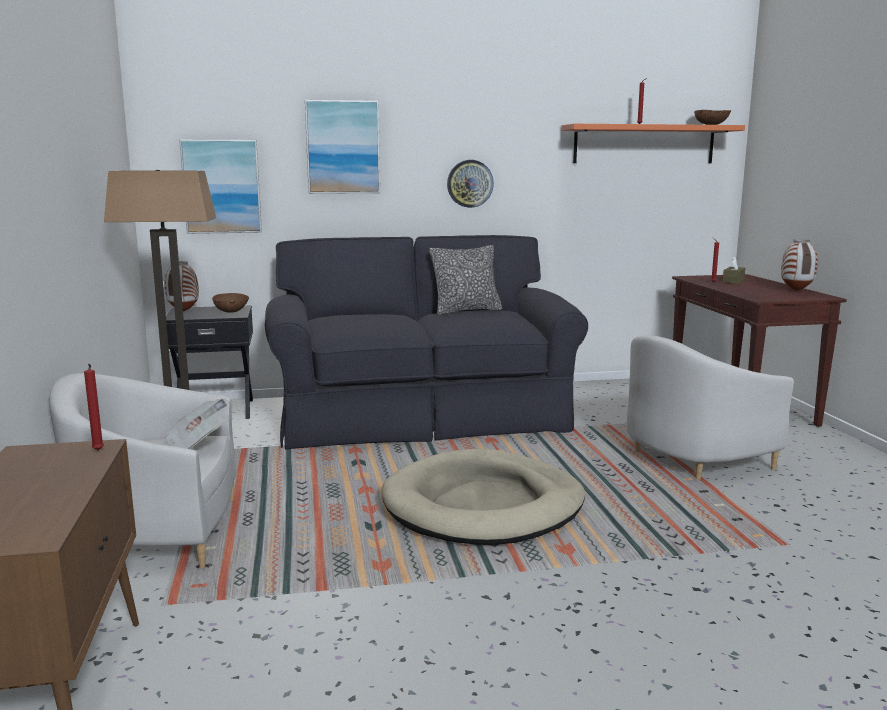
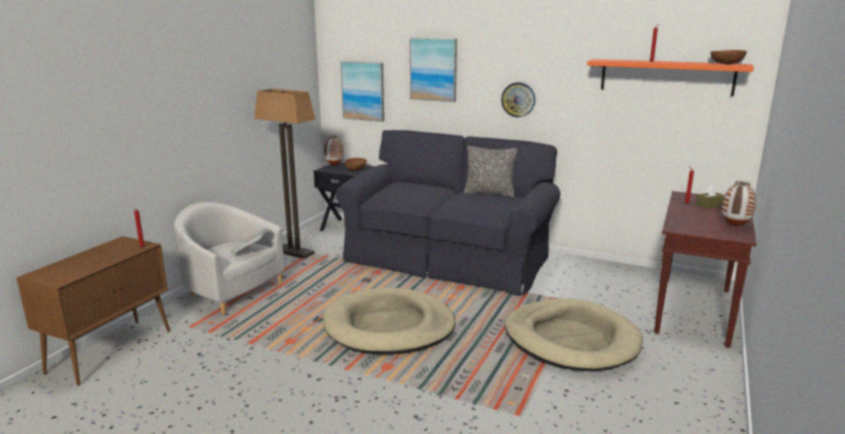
camera: 35 degrees right, 5 degrees up
(693, 458) = (570, 340): white armchair -> beige dog bed

